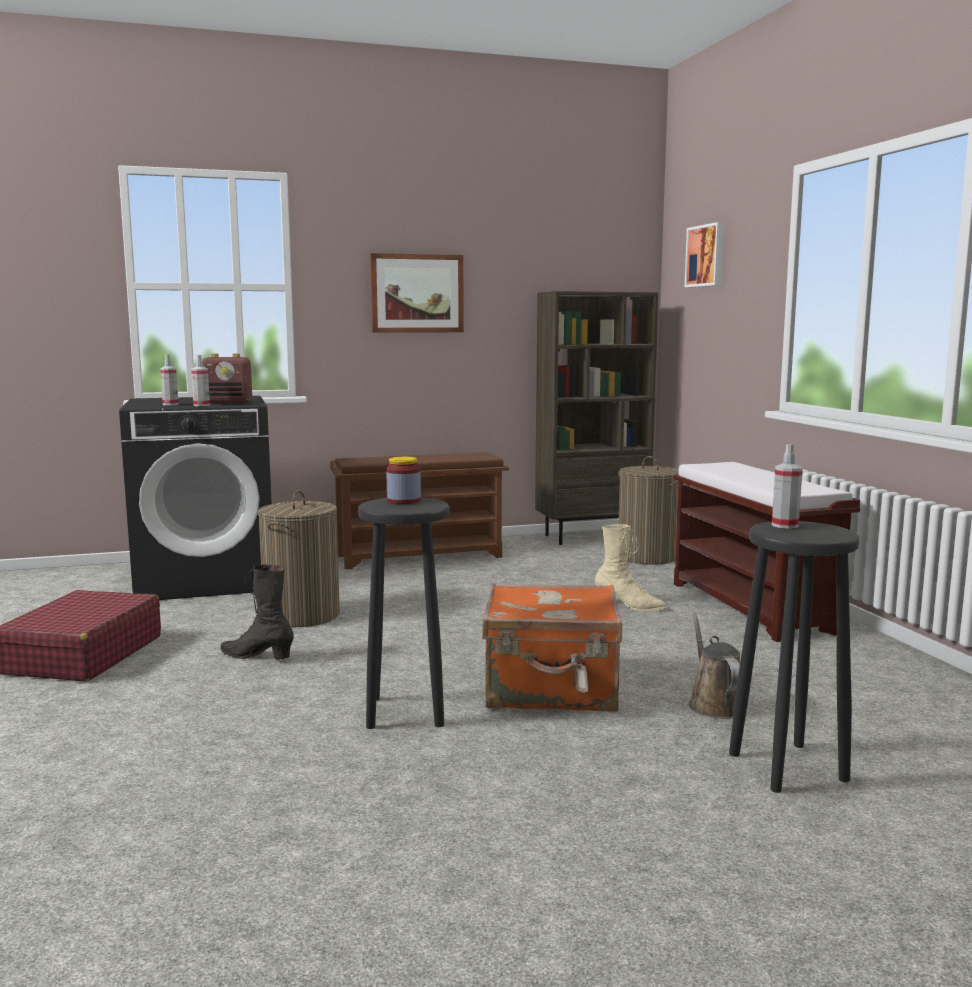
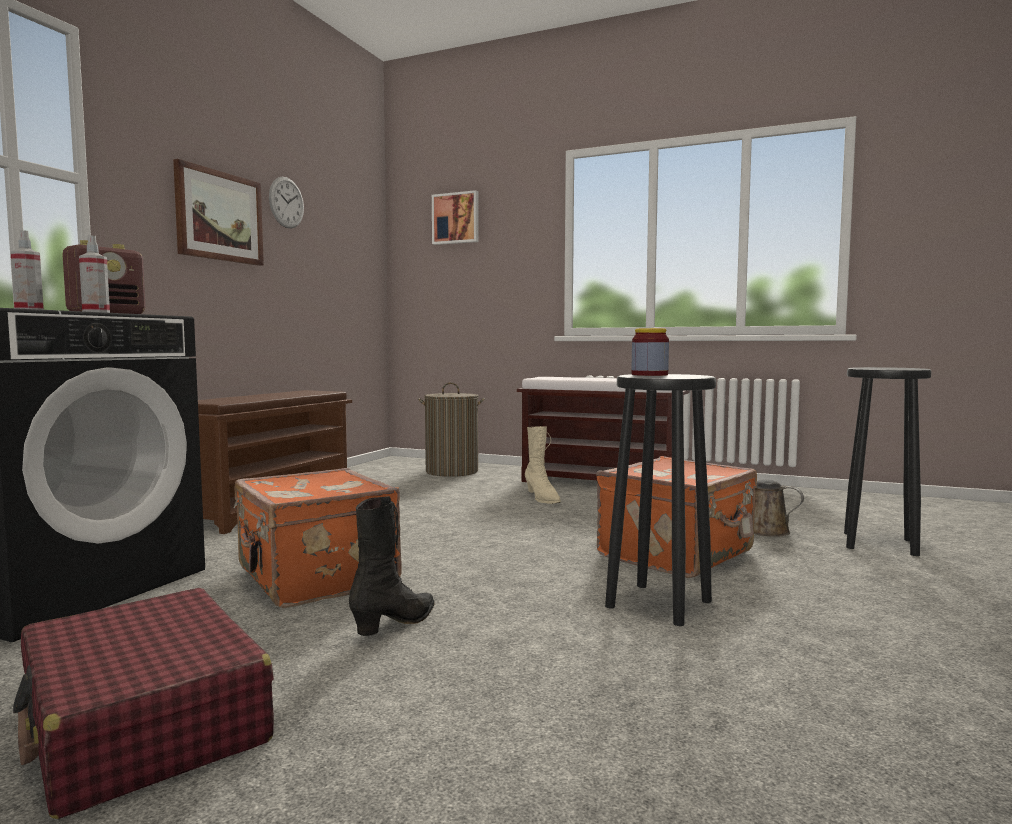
camera: 50 degrees left, 5 degrees down
(257, 657) = (396, 623): black boot -> black boot turned 150 degrees clockwise
(302, 615) = (315, 578): laundry basket -> orange suitcase
(500, 266) = (286, 202): none -> wall clock
(592, 537) = (372, 468): brown bookcase -> none
(629, 606) = (542, 498): beige boot -> beige boot turned 90 degrees clockwise
(785, 525) = (868, 367): spray bottle -> none

